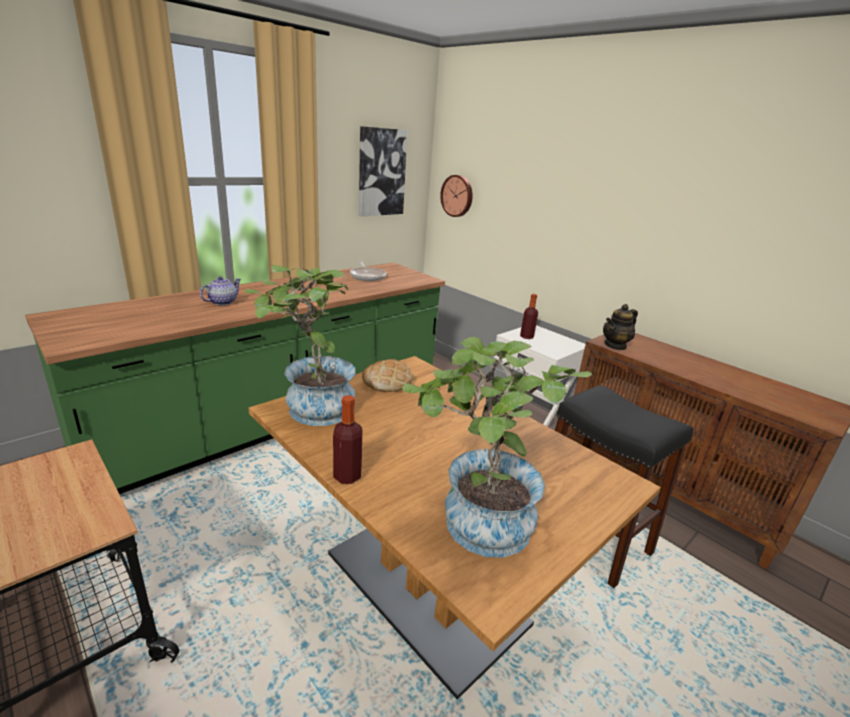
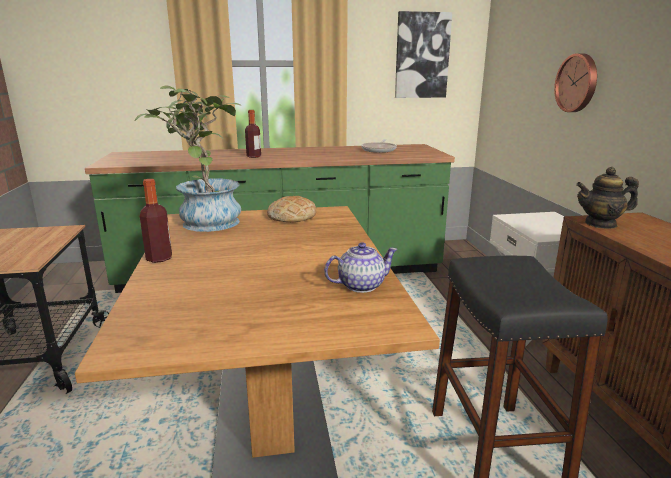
camera: 35 degrees right, 5 degrees down
(222, 302) = (232, 155): teapot -> teapot (360, 285)
(457, 196) = (502, 75): wall clock -> wall clock (577, 83)
(475, 527) = (192, 309): potted plant -> none
(526, 337) = (528, 220): bottle -> bottle (254, 156)

